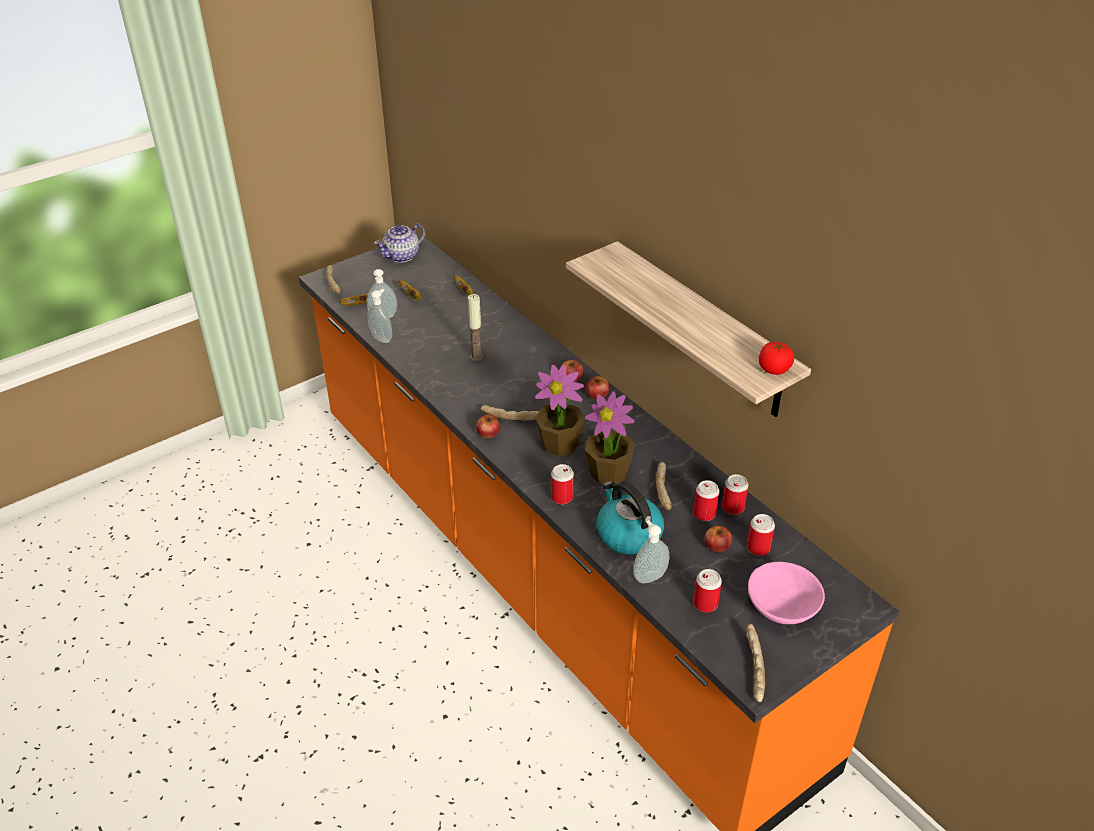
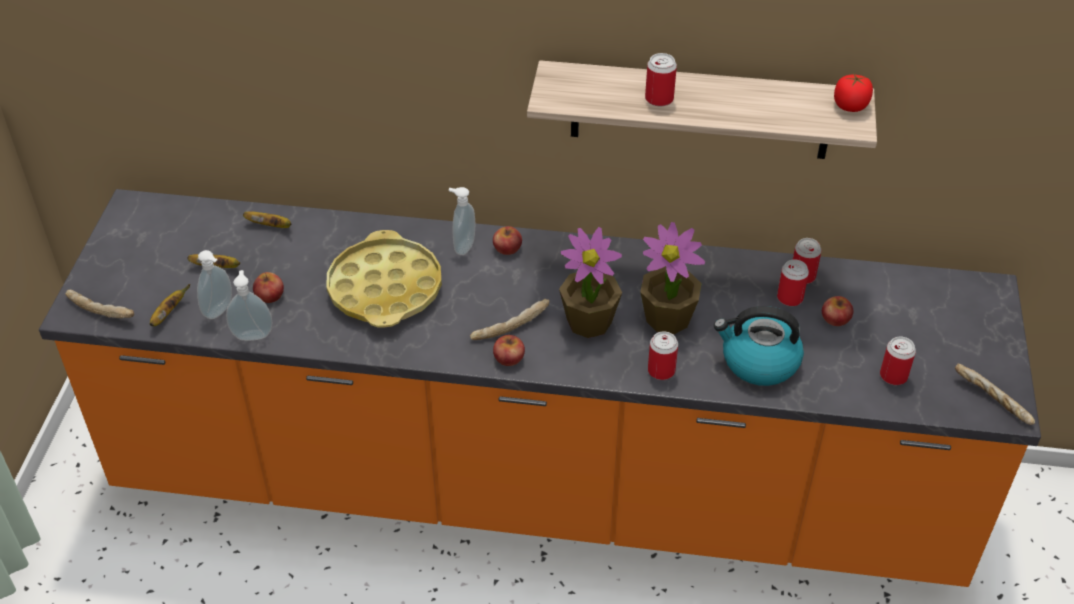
camera: 45 degrees left, 5 degrees up
(402, 256) = (137, 228): teapot -> none
(476, 357) = (385, 288): candle -> yellow tray
(597, 394) = (554, 249): apple -> apple (269, 295)
(649, 576) = (824, 386): soap dispenser -> soap dispenser (463, 246)
(664, 491) = (733, 301): bread -> none
(758, 548) = (865, 297): can -> can (659, 99)
(782, 607) = (945, 334): pink bowl -> none

